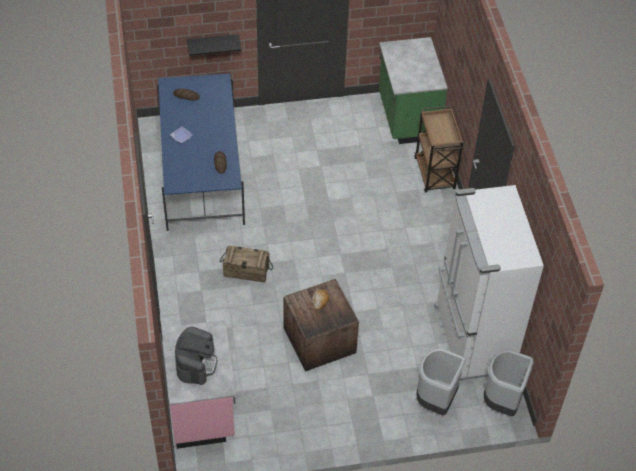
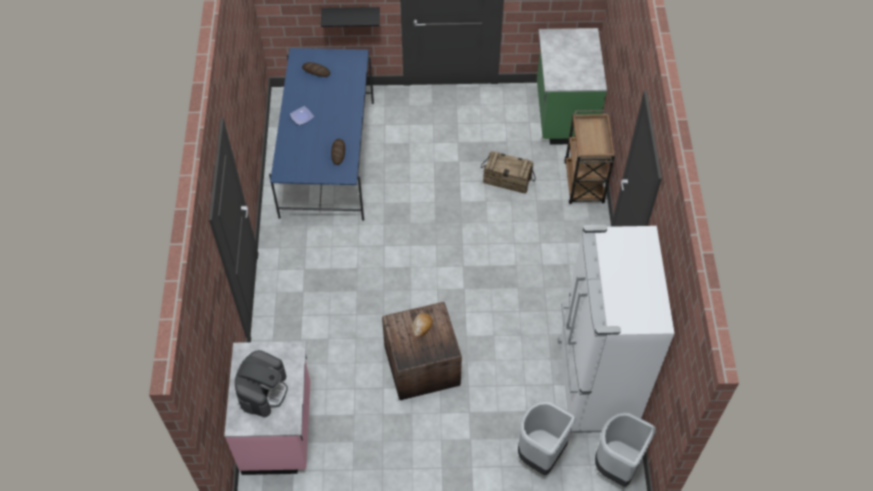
camera: 10 degrees right, 5 degrees up
(246, 271) = (356, 274): crate -> crate (507, 180)

